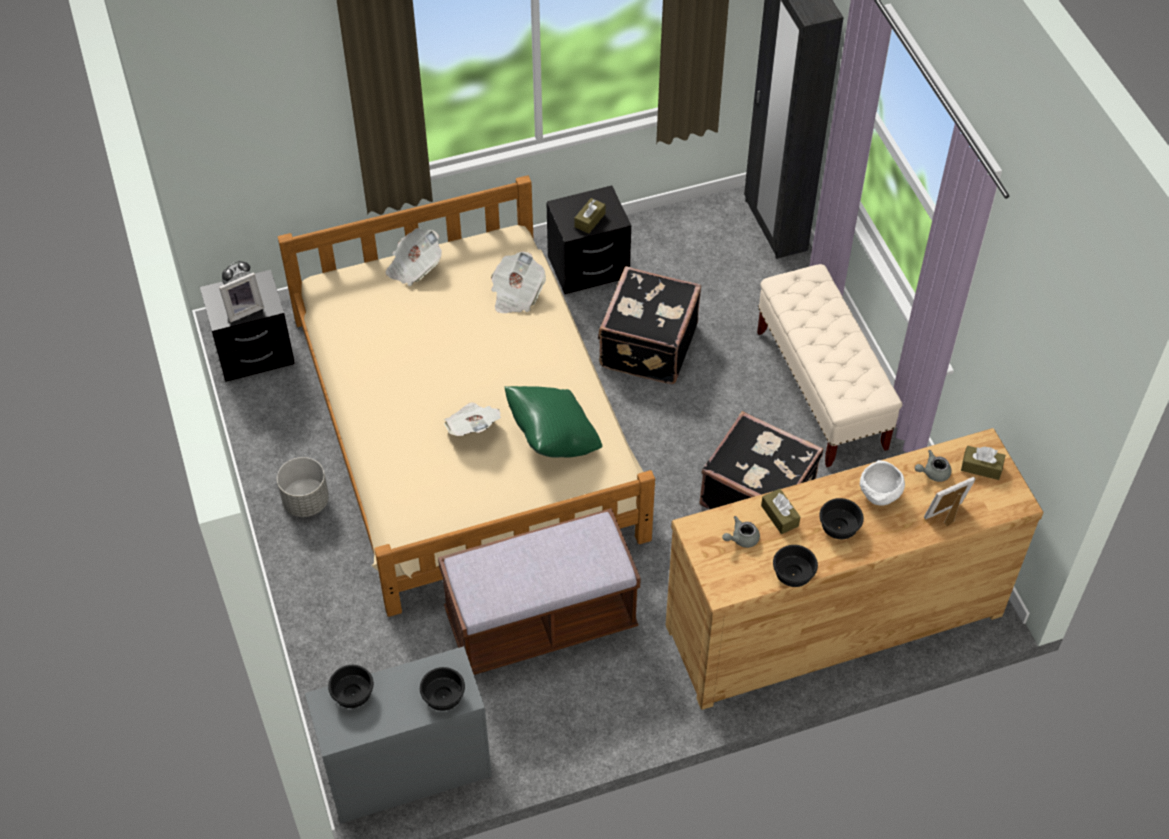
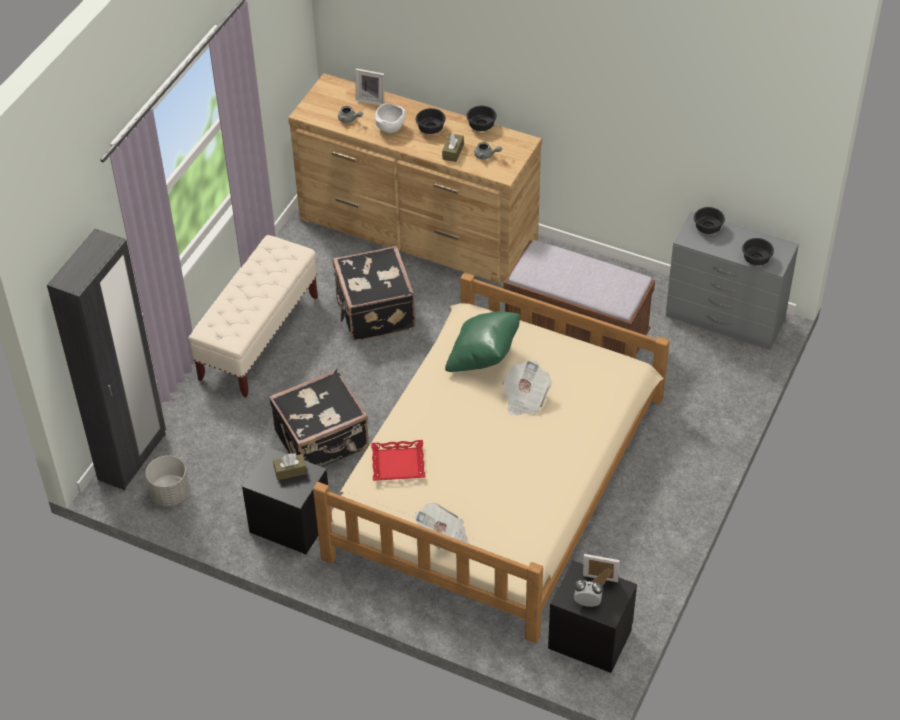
camera: 135 degrees left, 5 degrees down
(306, 501) = (649, 502): grey planter -> grey planter (170, 494)
(516, 294) = (398, 464): newspaper -> red tray
(981, 467) = (322, 106): brown tissue box -> none

